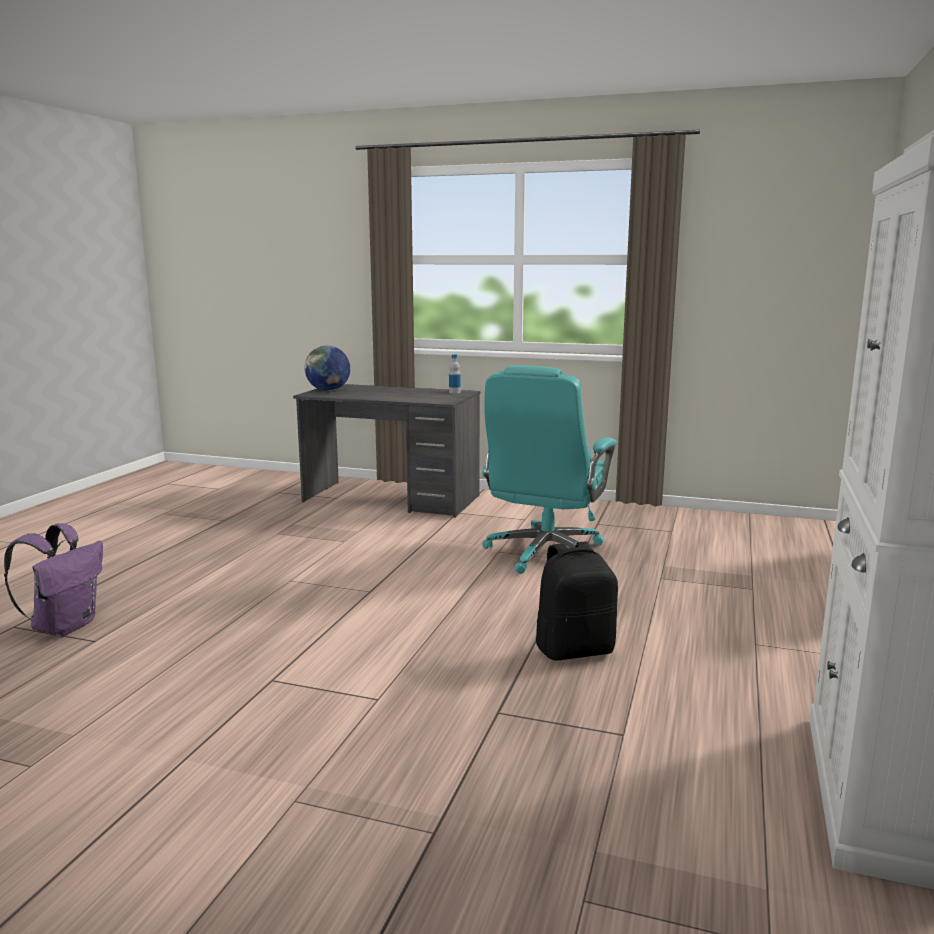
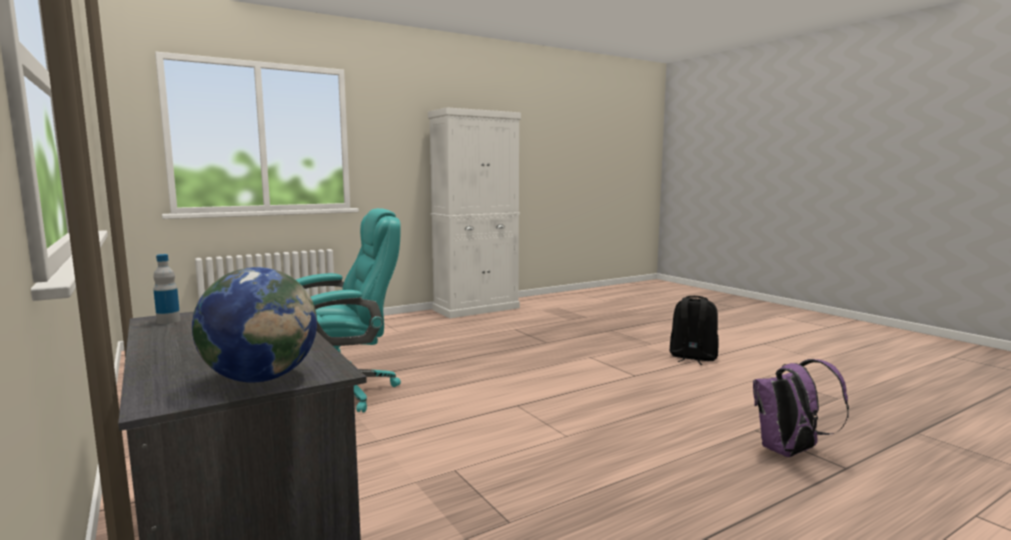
camera: 140 degrees left, 5 degrees down
(575, 650) = (471, 348): black backpack -> black backpack (692, 358)

